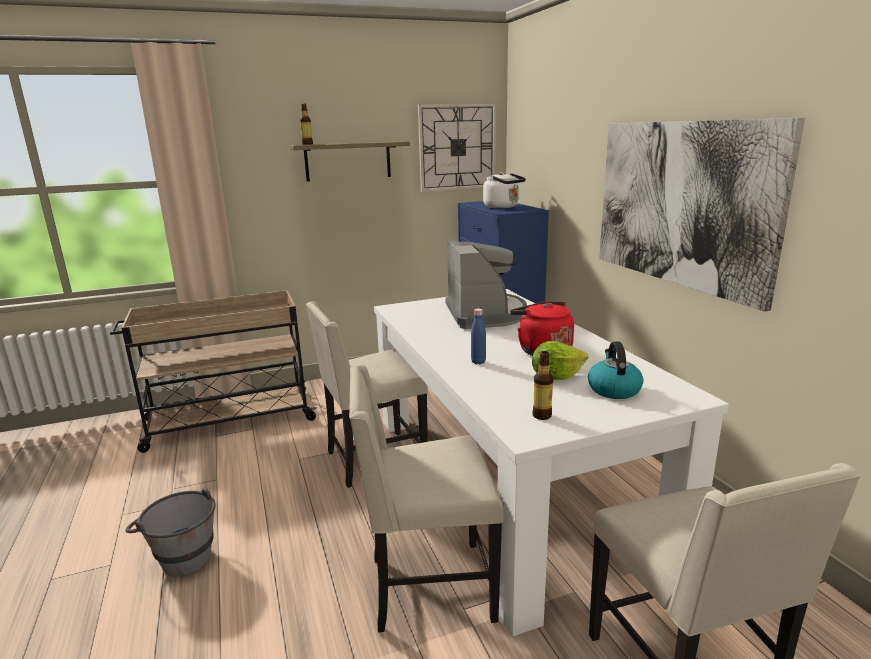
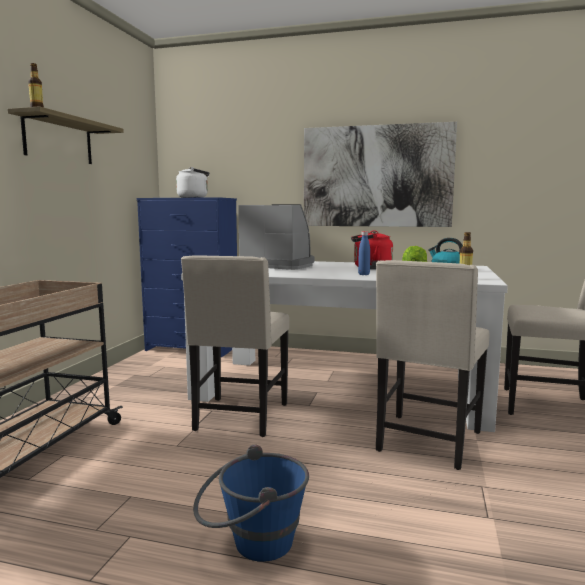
camera: 55 degrees left, 10 degrees down
(181, 556) = (251, 544): grey bucket -> blue bucket
(457, 147) = (132, 146): wall clock -> none

